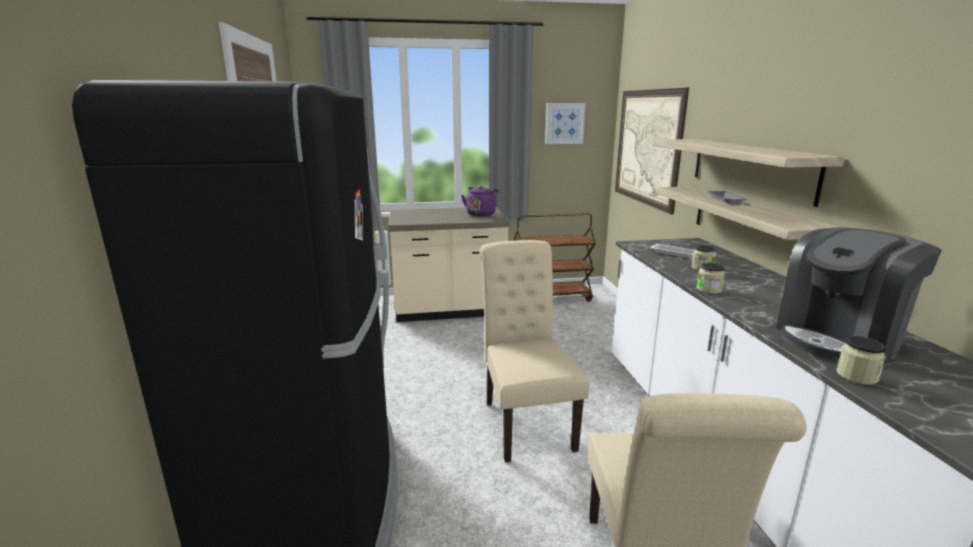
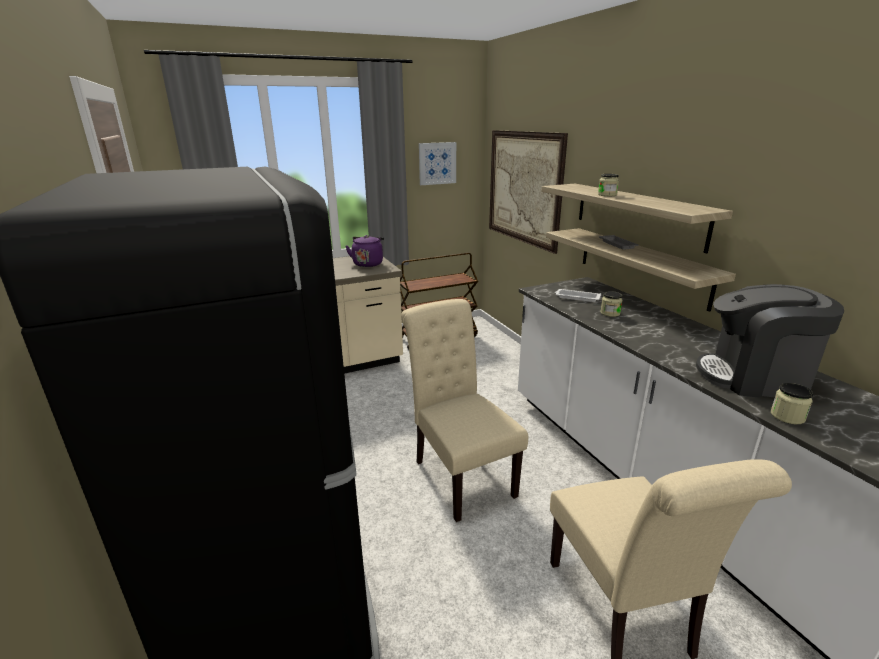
camera: 15 degrees left, 5 degrees up
(709, 289) = (628, 337): jar -> jar (607, 195)
(839, 338) = (754, 377): coffee machine -> coffee machine turned 60 degrees clockwise

